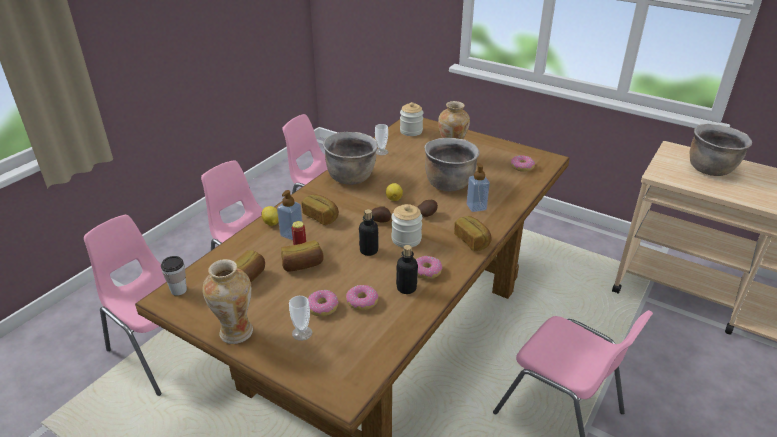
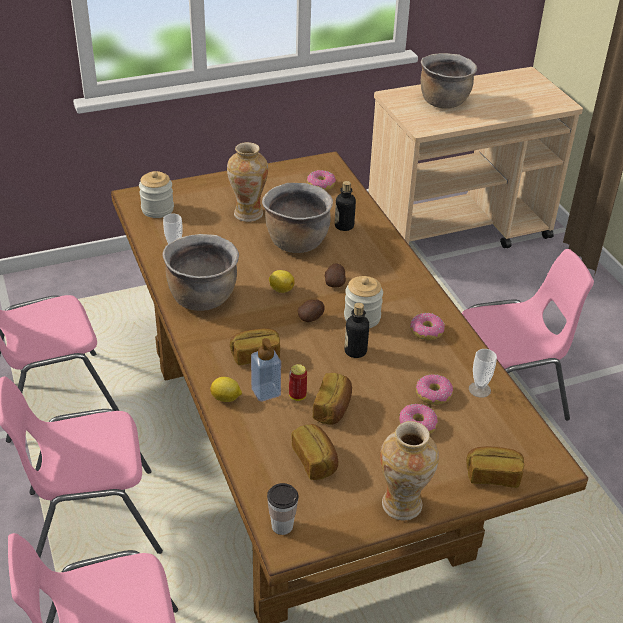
camera: 55 degrees left, 5 degrees up
(302, 333) = (444, 456): cup -> cup (479, 389)
(406, 288) = (439, 356): bottle -> bottle (344, 226)
(472, 240) = (407, 279): bread -> bread (493, 475)
(476, 207) = (356, 248): soap dispenser -> none

